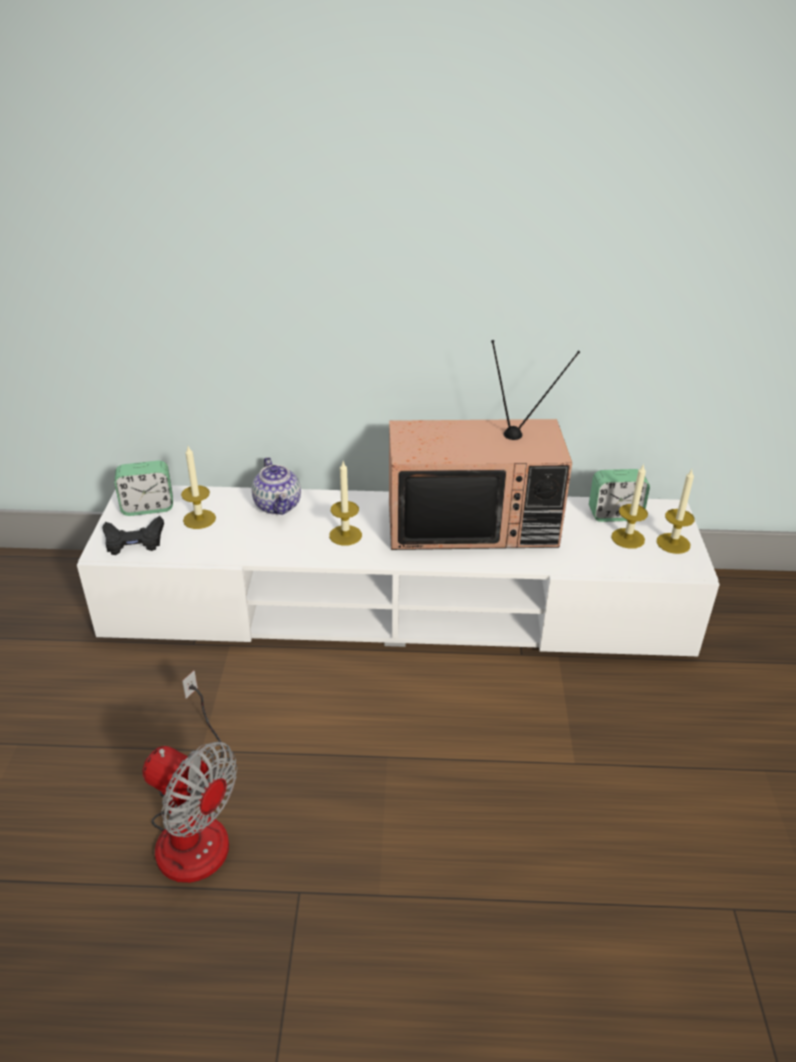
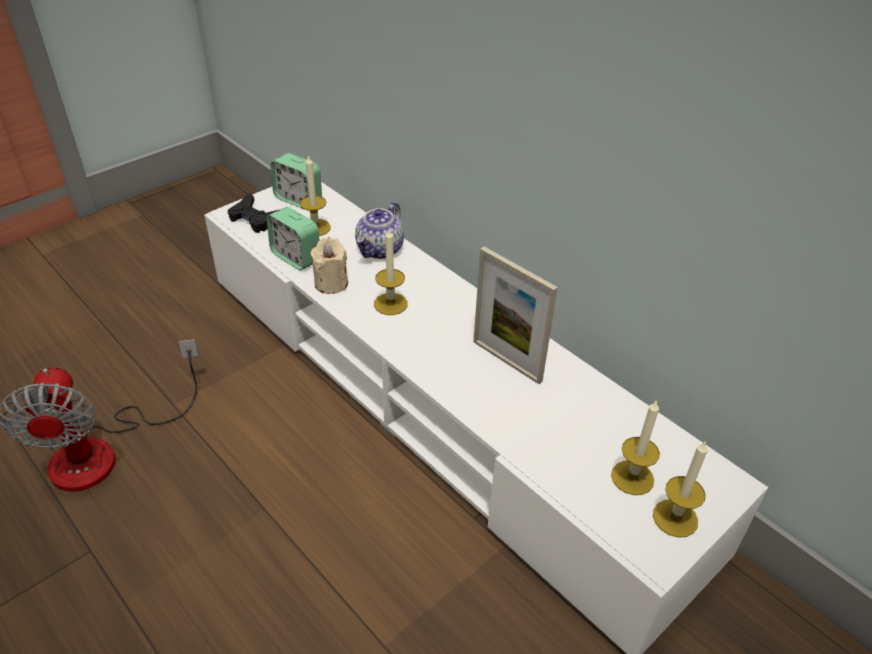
camera: 45 degrees right, 5 degrees up
(280, 548) = (331, 283): none -> beige candle
(473, 522) = (507, 361): television -> picture frame
(614, 514) = (656, 445): alarm clock -> alarm clock (296, 257)

